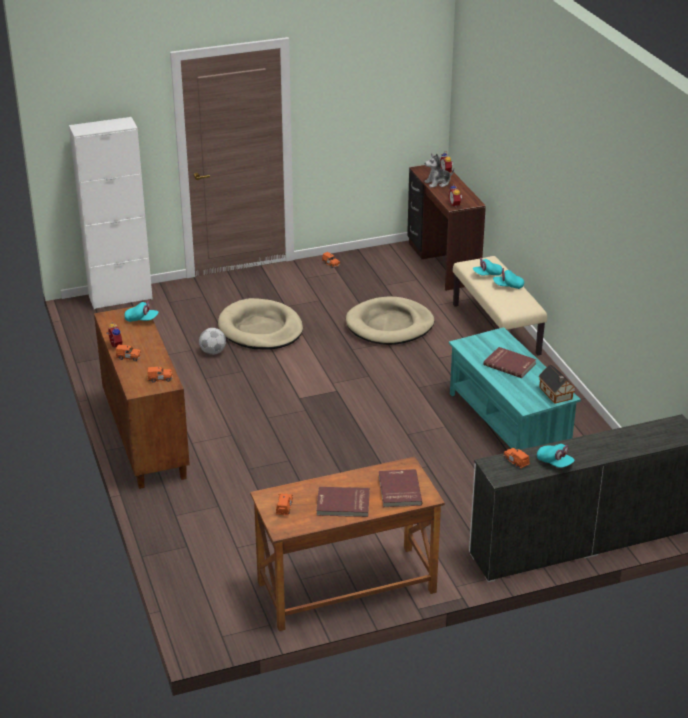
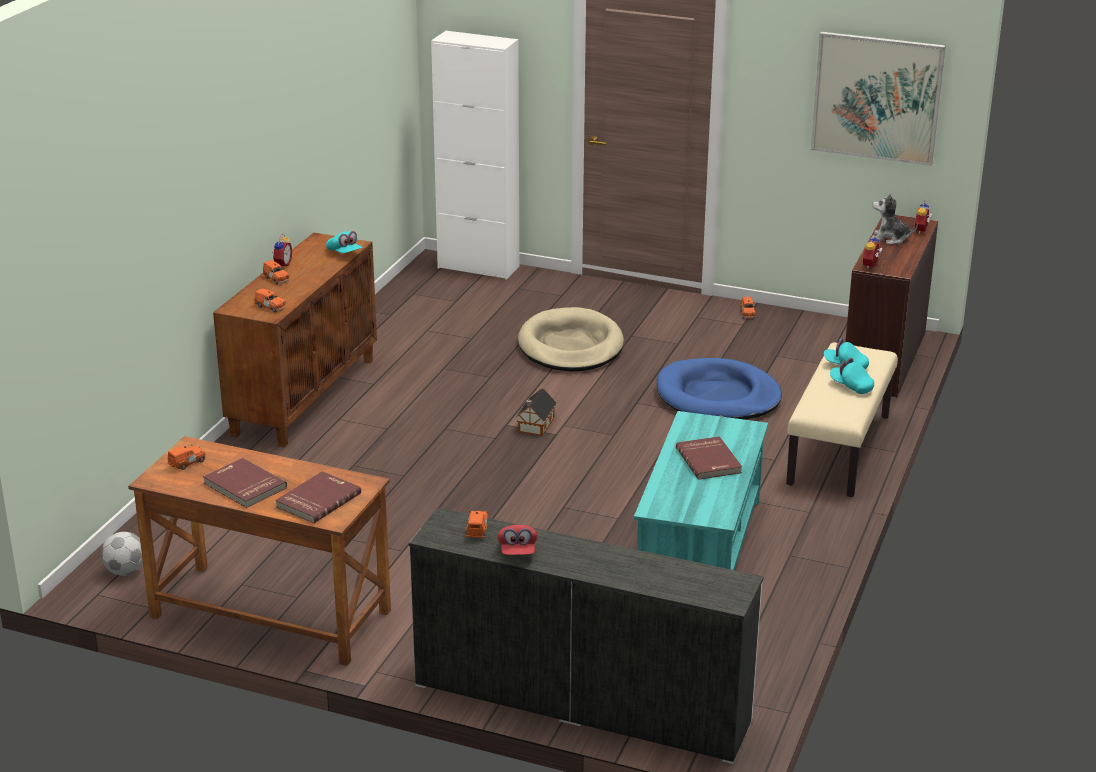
camera: 40 degrees right, 5 degrees down
(213, 352) = (488, 348): football -> football (125, 571)
(390, 325) = (717, 396): beige dog bed -> blue dog bed
(396, 91) = (877, 98): none -> picture
(554, 462) = (517, 551): turquoise cap -> red cap
(556, 394) = (711, 512): toy house -> toy house (535, 425)

